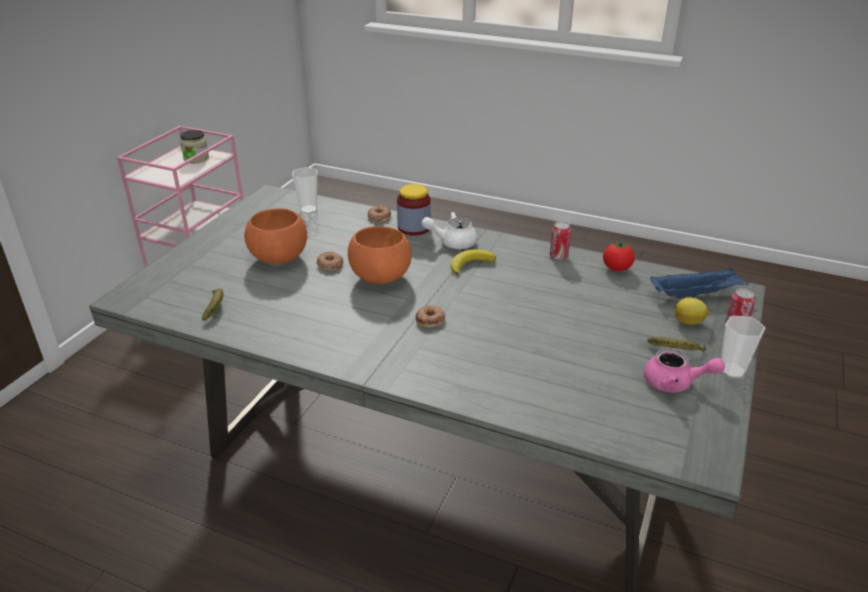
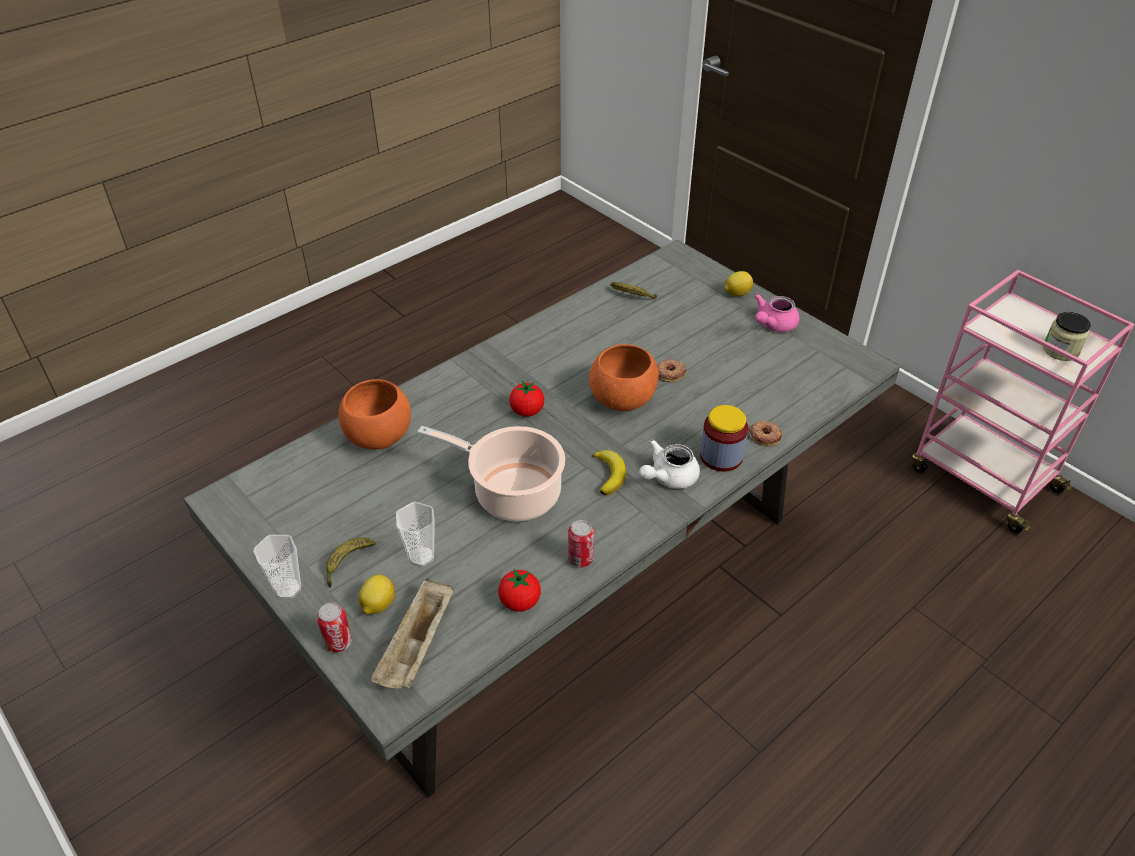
camera: 115 degrees right, 10 degrees up
(190, 255) = (736, 294): none -> lemon
(280, 258) = (700, 344): orange bowl -> orange bowl (377, 437)
(308, 209) = (809, 385): cup -> cup (421, 556)
(430, 319) = (527, 411): donut -> tomato
(452, 242) = (668, 477): white teapot -> white teapot turned 150 degrees counterclockwise
(529, 299) = (511, 492): none -> cooking pot
(675, 383) = (311, 534): pink teapot -> pink teapot (773, 325)
(695, 294) = (417, 647): blue tray -> beige tray

